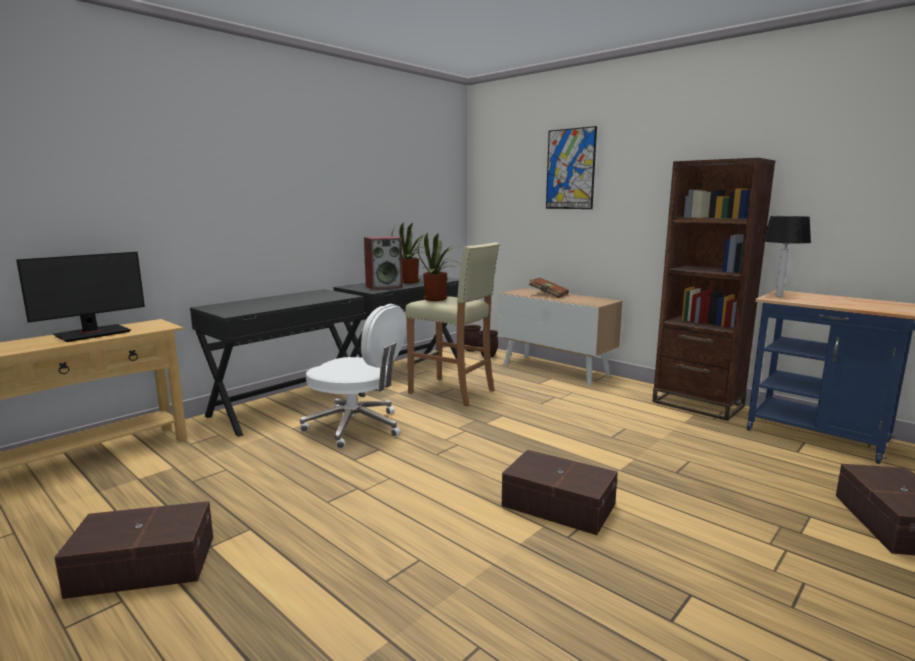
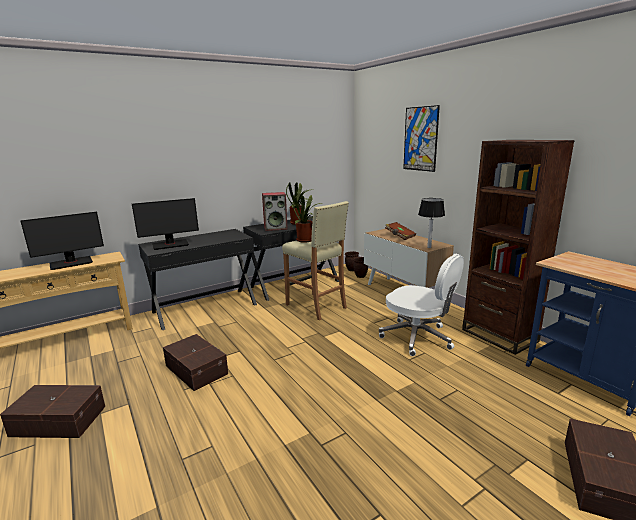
camera: 15 degrees right, 5 degrees up
(245, 306) = (170, 244): none -> monitor
(356, 427) = (236, 330): white office chair -> white office chair (418, 337)
(558, 504) = (331, 415): brown storage box -> brown storage box (197, 369)
(778, 296) = (559, 261): table lamp -> table lamp (429, 247)

